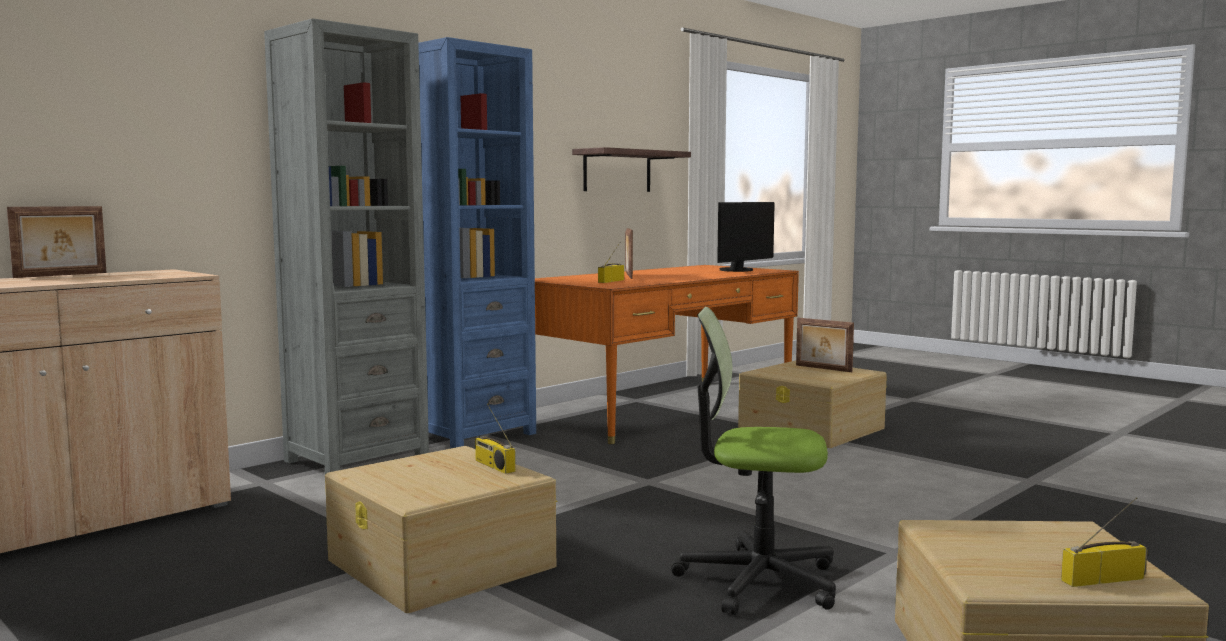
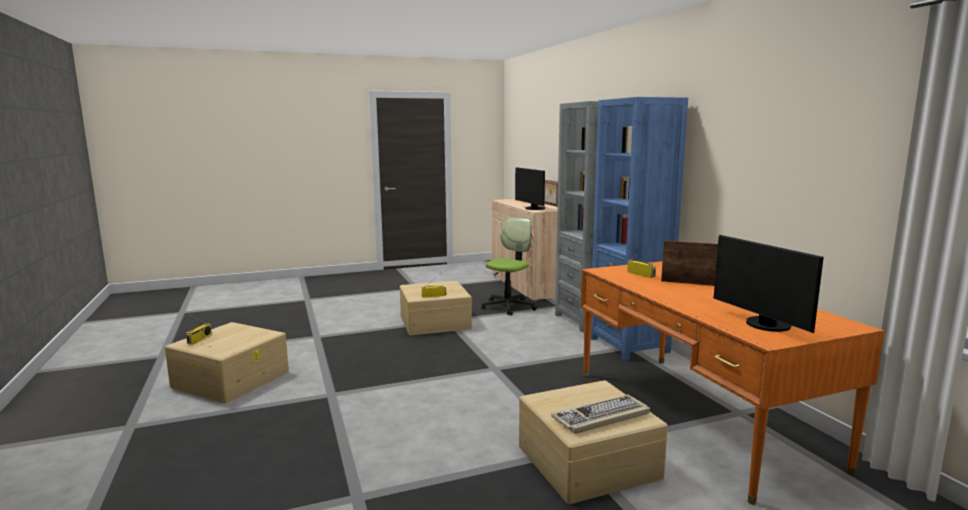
camera: 115 degrees right, 5 degrees up
(142, 277) = (533, 208): none -> monitor
(617, 171) = (815, 191): shelf -> none
(758, 580) = (350, 360): office chair -> office chair (508, 306)
(823, 368) = (601, 417): picture frame -> keyboard

